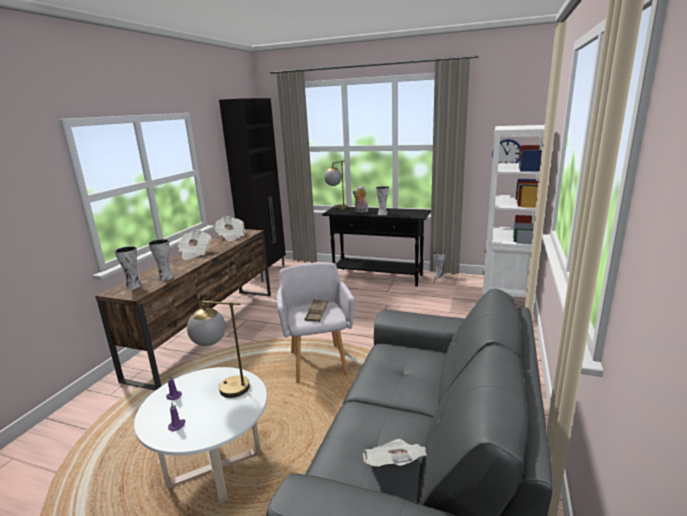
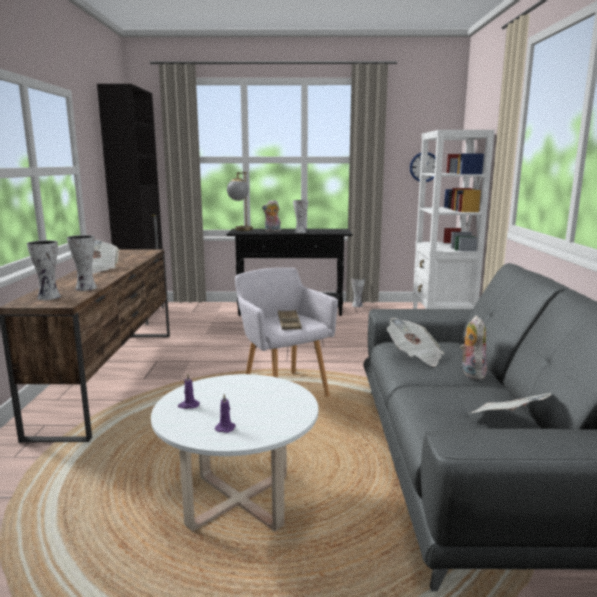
camera: 20 degrees left, 5 degrees down
(224, 387) = (248, 390): table lamp -> none
(231, 236) = (127, 255): newspaper -> newspaper (415, 356)
(419, 396) = (471, 373): none -> plush toy

